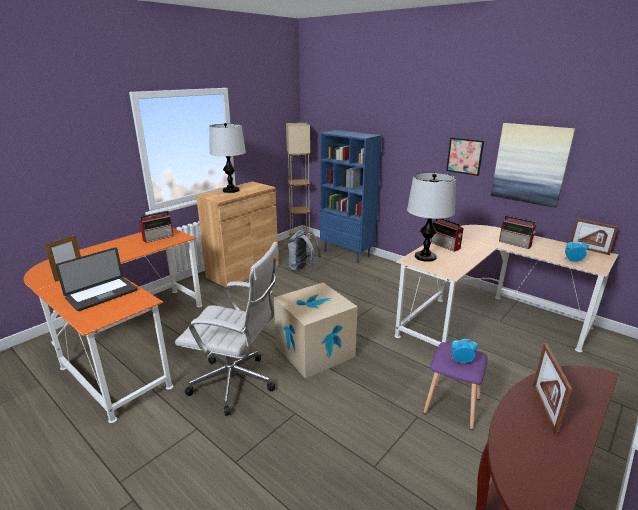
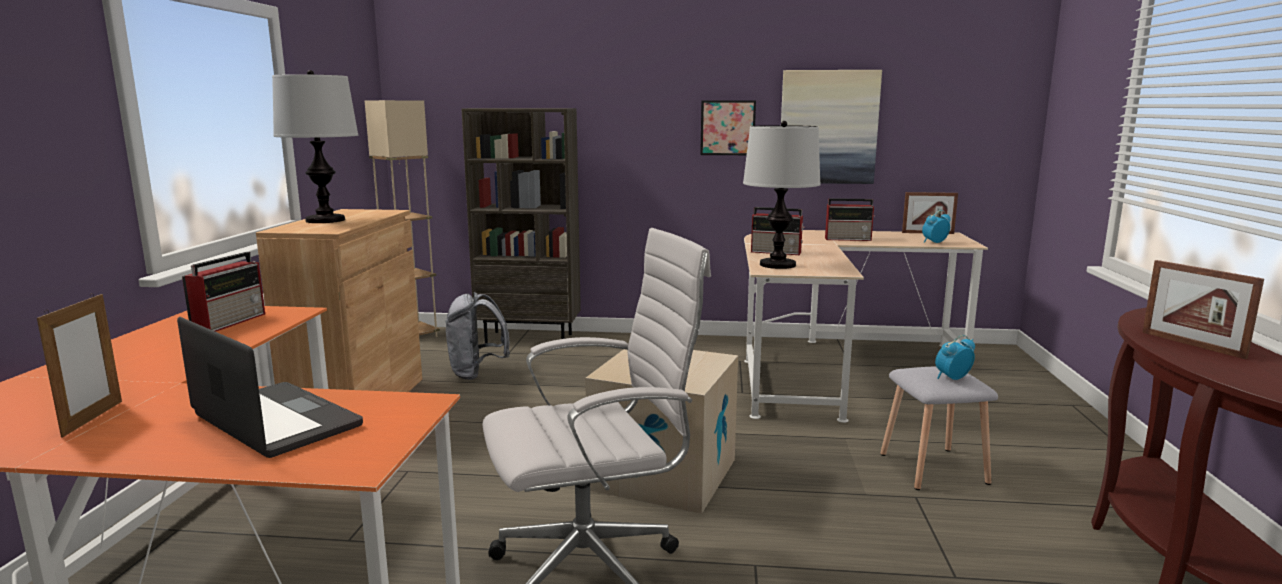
camera: 35 degrees left, 10 degrees down
(102, 294) = (276, 421): laptop -> laptop turned 60 degrees counterclockwise
(347, 253) = (530, 338): blue bookcase -> brown bookcase
(451, 405) = (932, 469): purple stool -> grey stool

